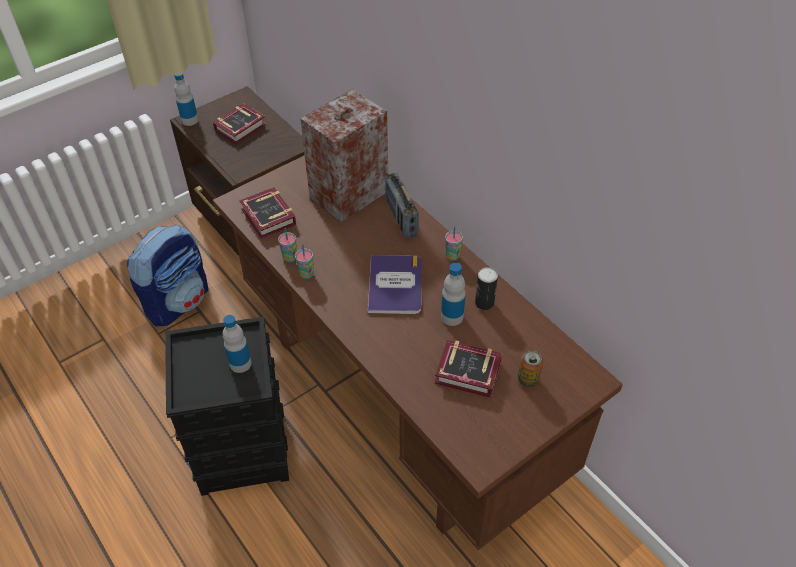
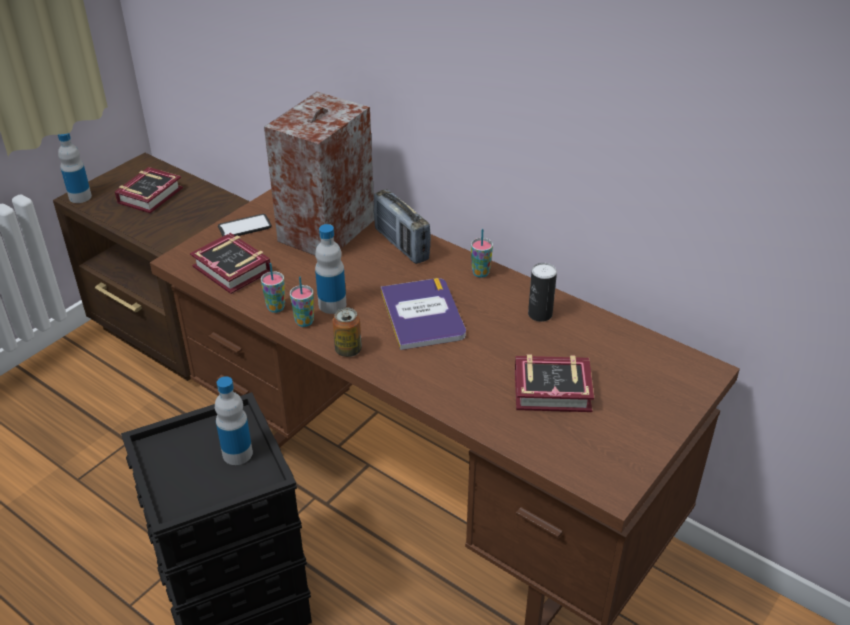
camera: 15 degrees left, 10 degrees down
(178, 301) = (95, 435): backpack -> none
(289, 180) = (245, 227): none -> phone
(452, 316) = (507, 335): bottle -> bottle (332, 304)
(528, 379) = (628, 384): can -> can (348, 350)

